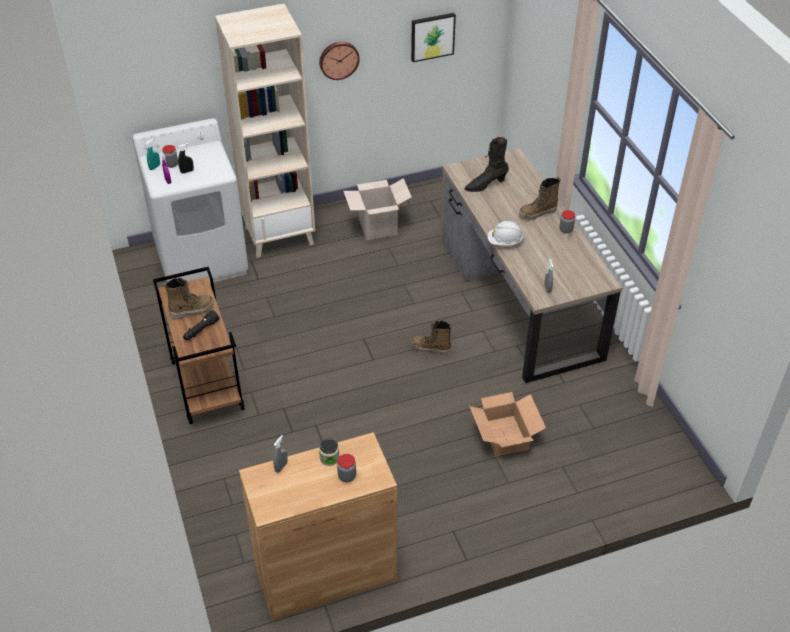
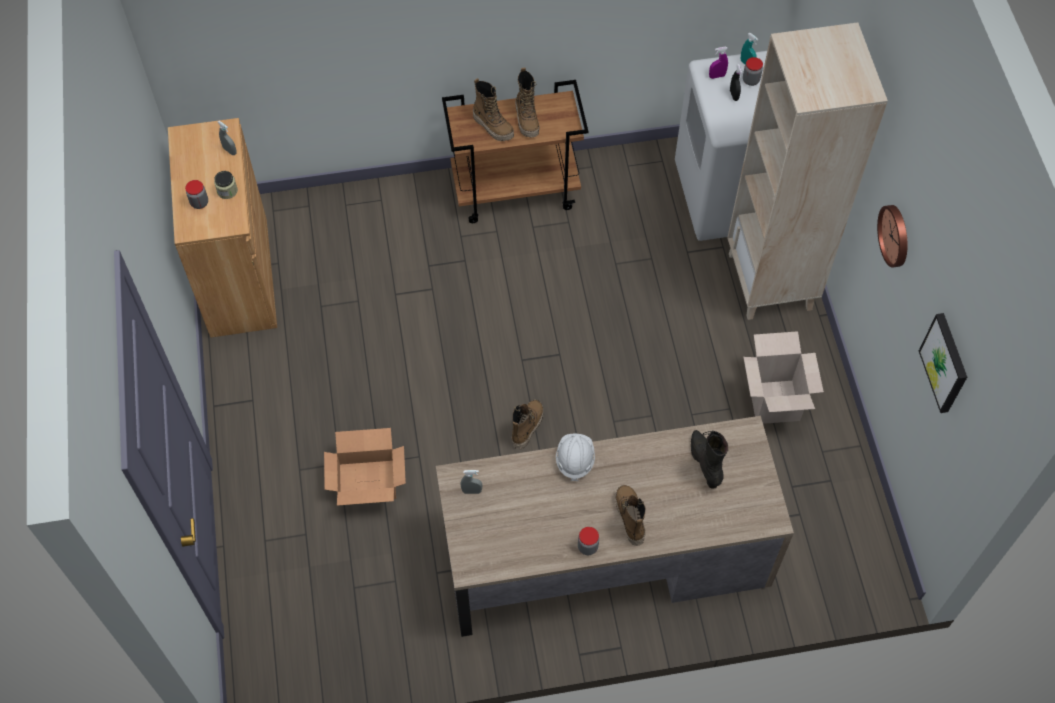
camera: 100 degrees right, 15 degrees up
(201, 330) = (493, 126): black flashlight -> boot

